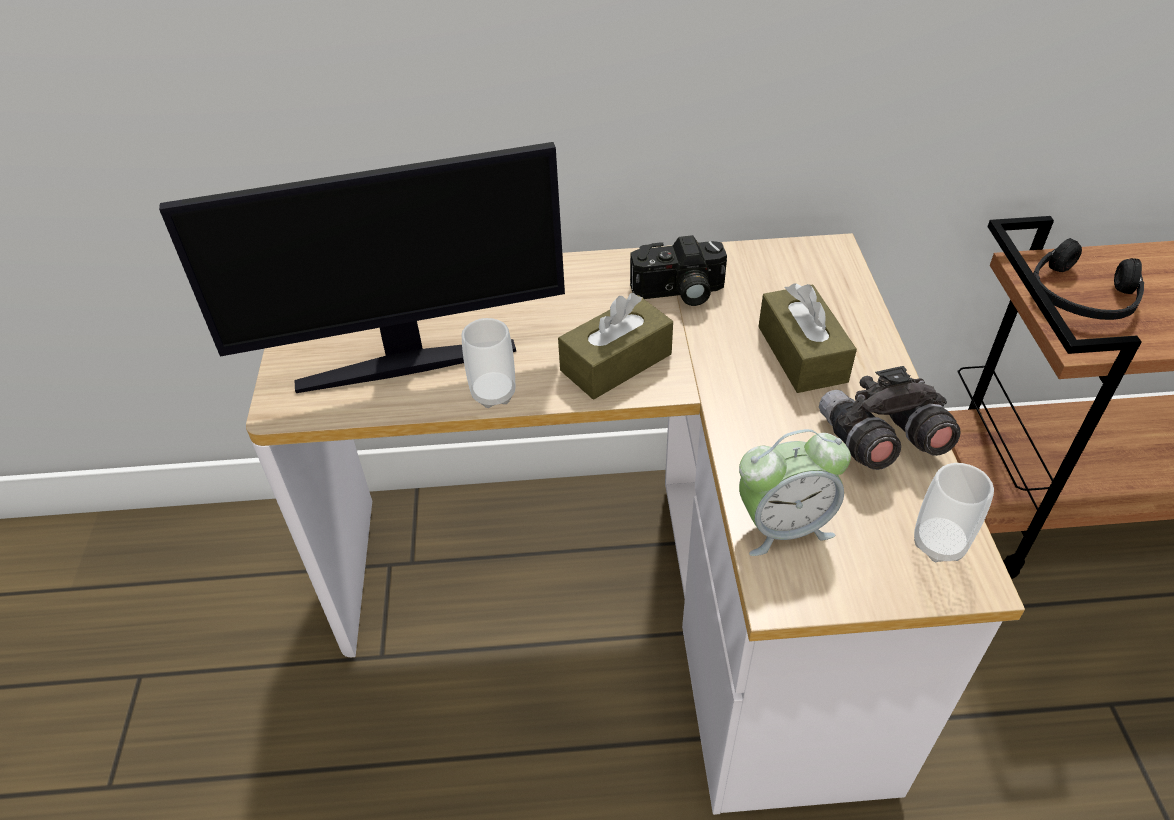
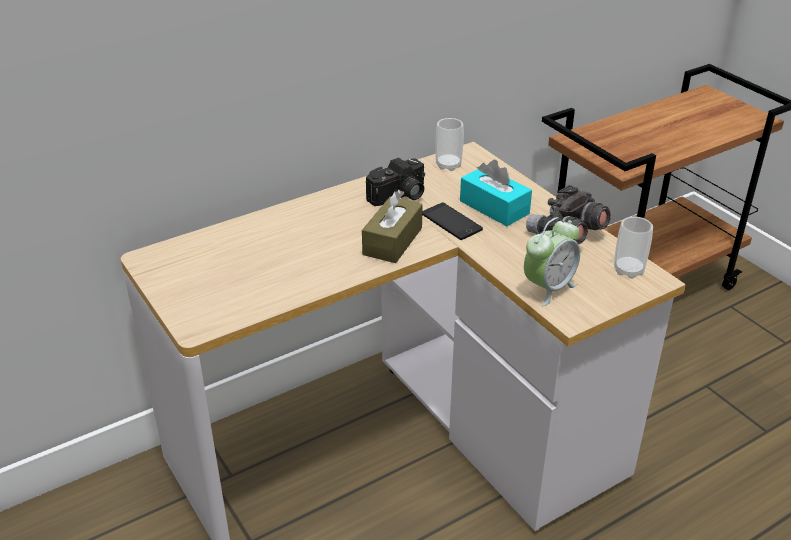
camera: 30 degrees left, 10 degrees down
(406, 362) = (259, 279): monitor -> none
(493, 394) = (331, 278): cup -> cup (448, 165)
(721, 358) = (451, 222): none -> phone
(802, 354) = (494, 207): brown tissue box -> turquoise tissue box
(1081, 296) = (608, 146): black headphones -> none

